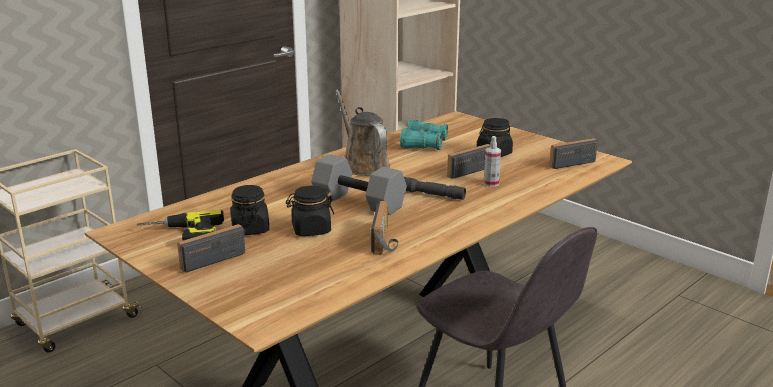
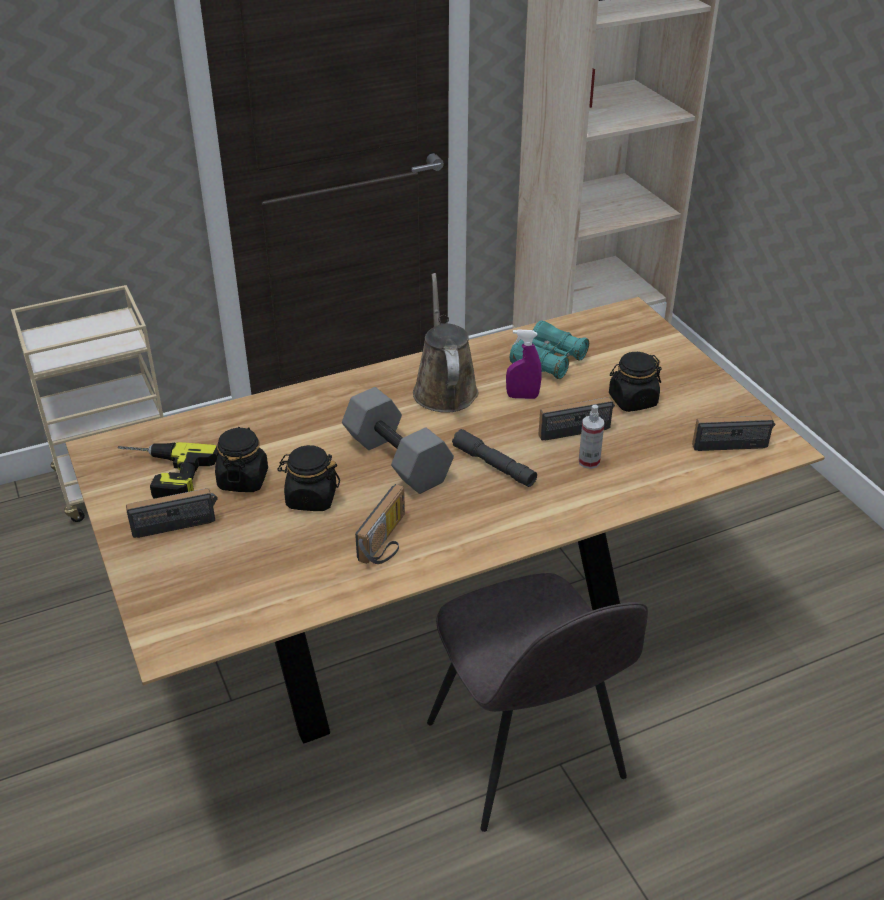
camera: 20 degrees right, 15 degrees up
(420, 161) = (522, 396): none -> purple spray bottle

